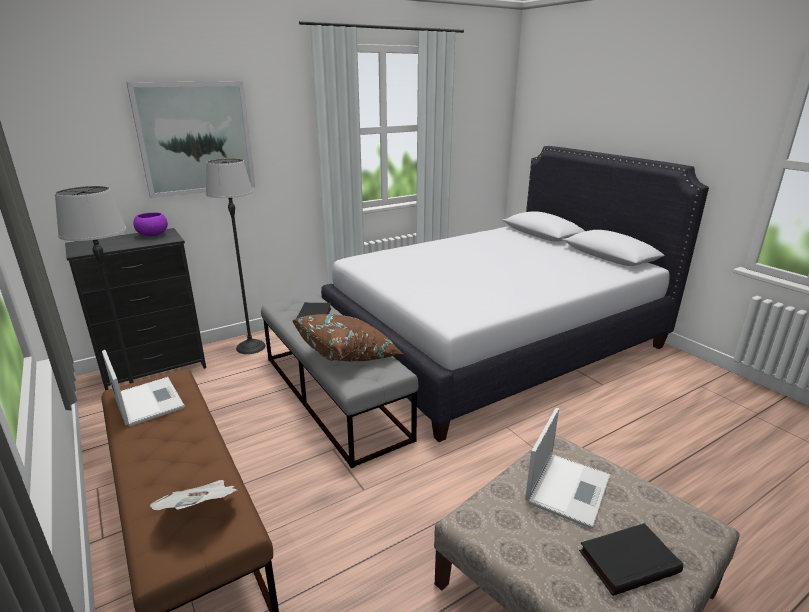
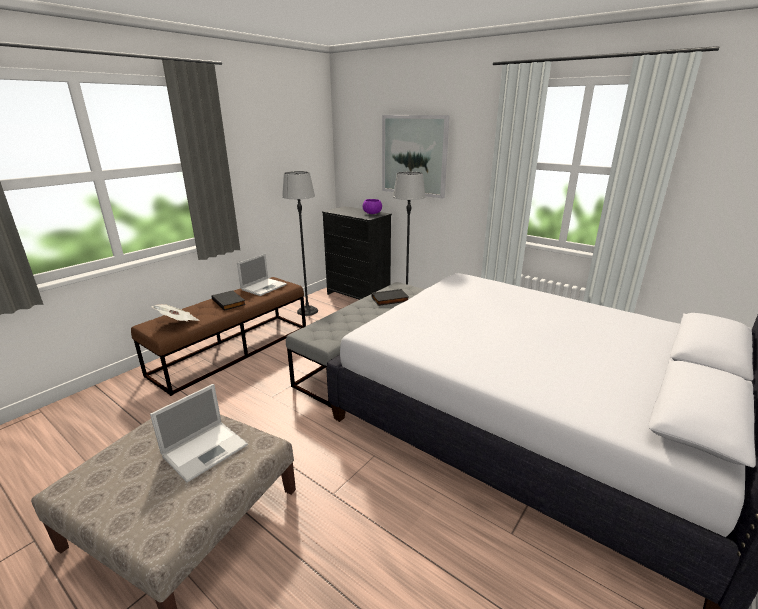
camera: 70 degrees right, 0 degrees up
(348, 355) = (341, 323): brown pillow -> none
(568, 488) = (206, 449): laptop -> laptop turned 60 degrees counterclockwise
(627, 560) = (126, 485): black book -> black book (229, 302)

